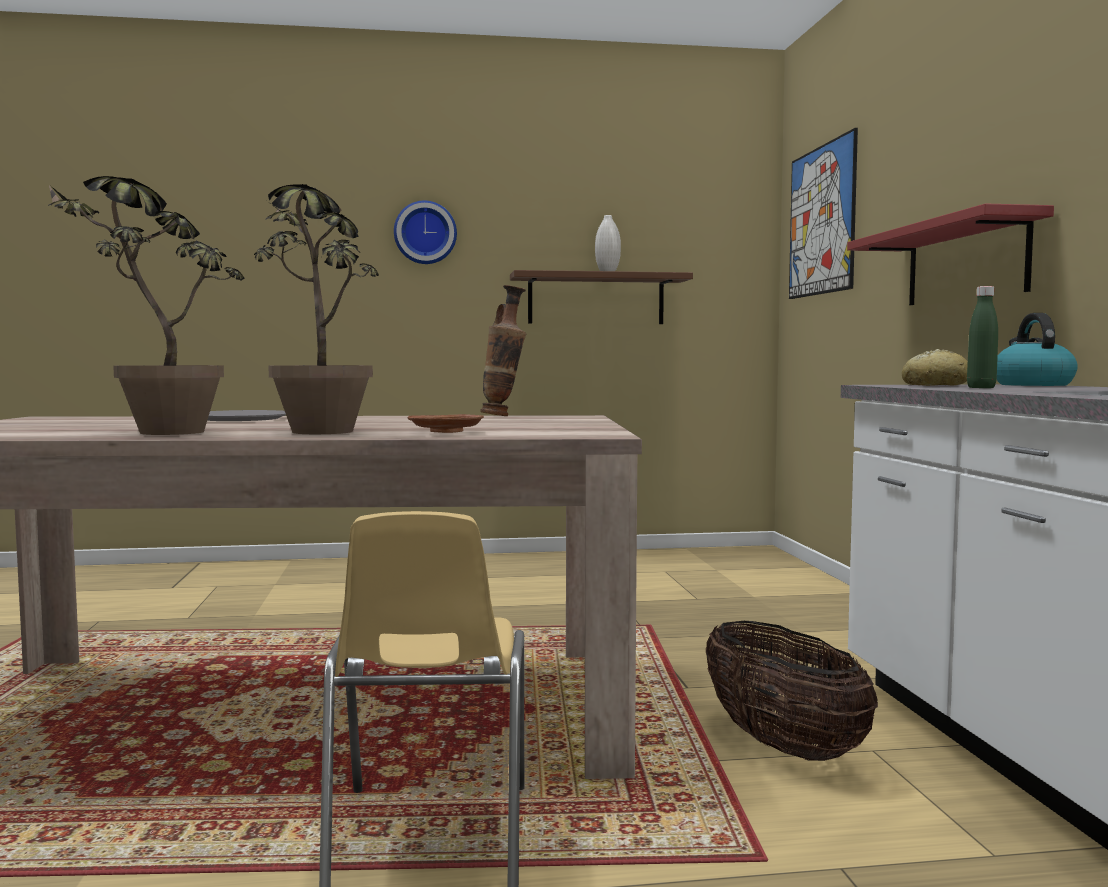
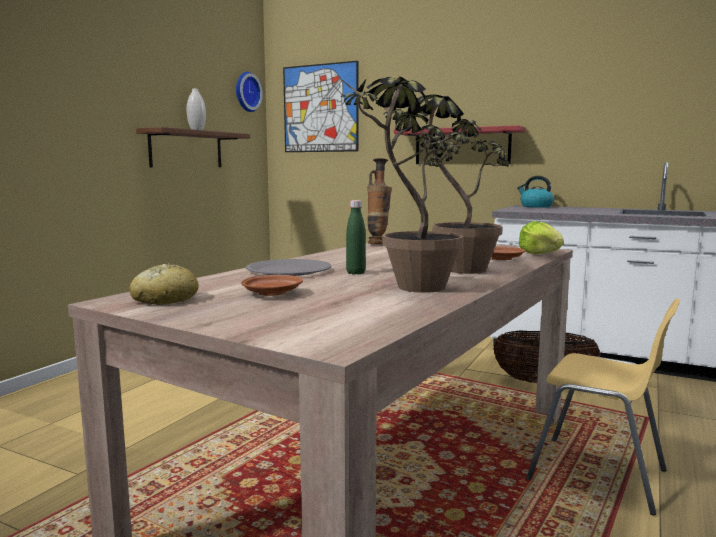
camera: 55 degrees left, 5 degrees up
(101, 423) = (272, 293): none -> brown plate
(425, 233) = (74, 88): wall clock -> wall clock (246, 92)
(531, 435) = (542, 255): none -> lettuce
(935, 385) = (524, 209): bread -> bread (164, 299)
(981, 388) = (568, 211): green bottle -> green bottle (355, 273)

